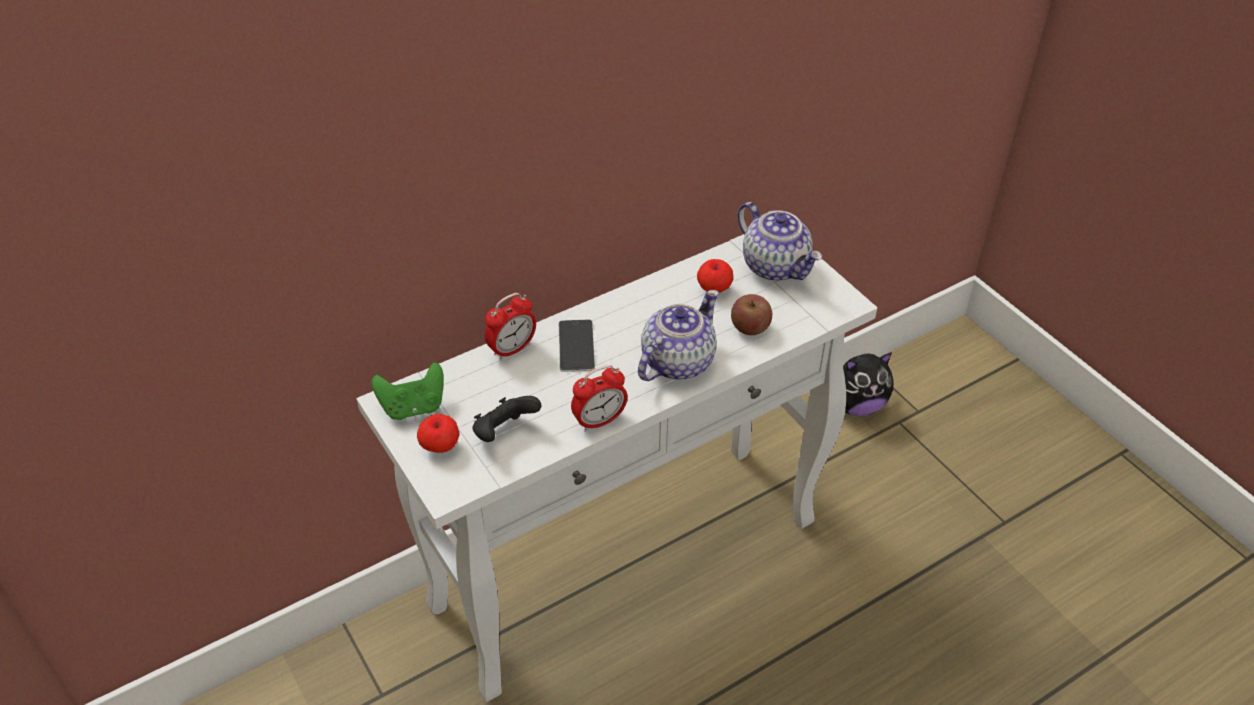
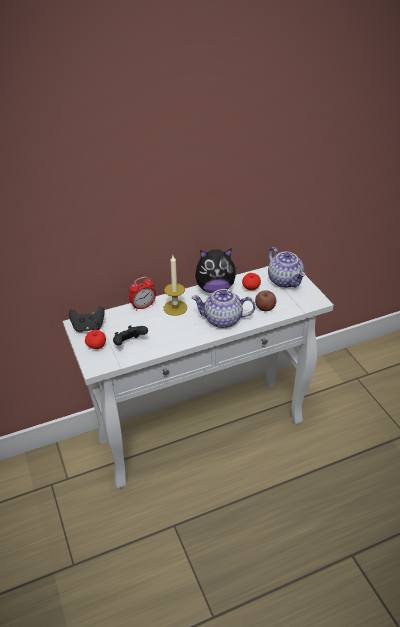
camera: 10 degrees right, 5 degrees down
(413, 407) = (88, 327): green game controller -> black game controller
(576, 346) = (175, 308): phone -> candle
(599, 421) = (178, 343): alarm clock -> none
(676, 362) = (223, 320): teapot -> teapot turned 135 degrees counterclockwise
(857, 405) = (336, 367): plush toy -> plush toy (215, 289)

